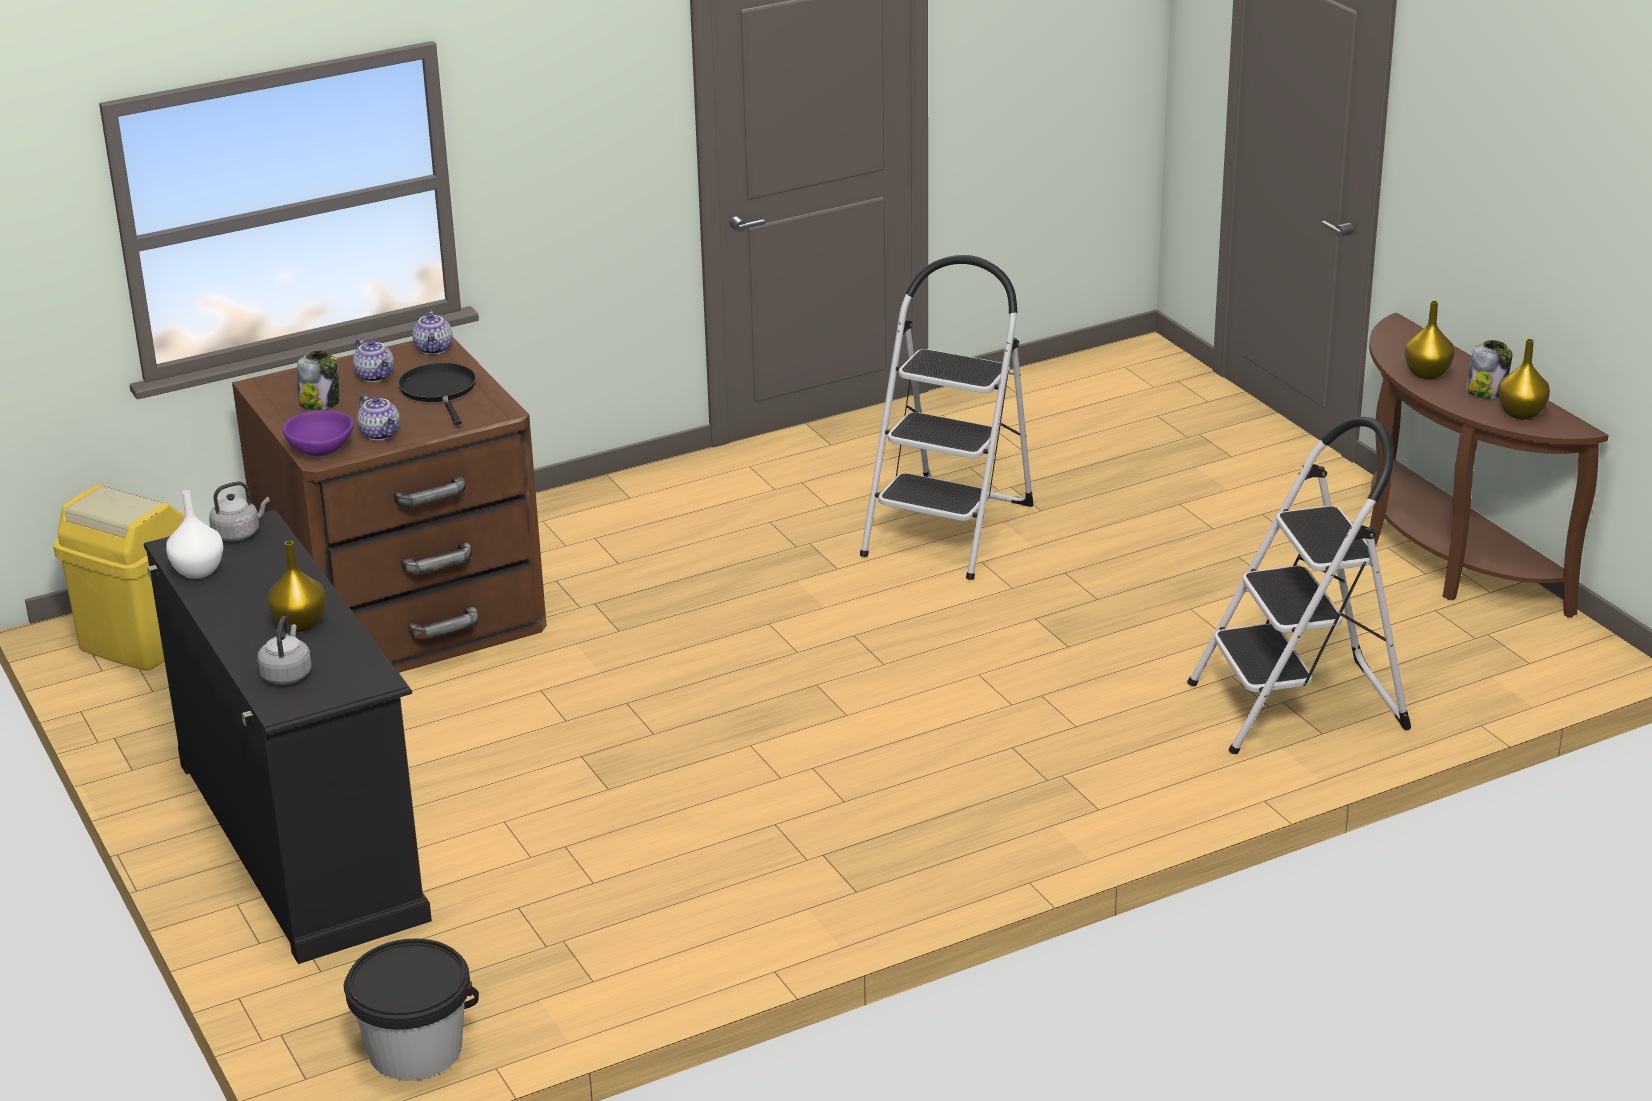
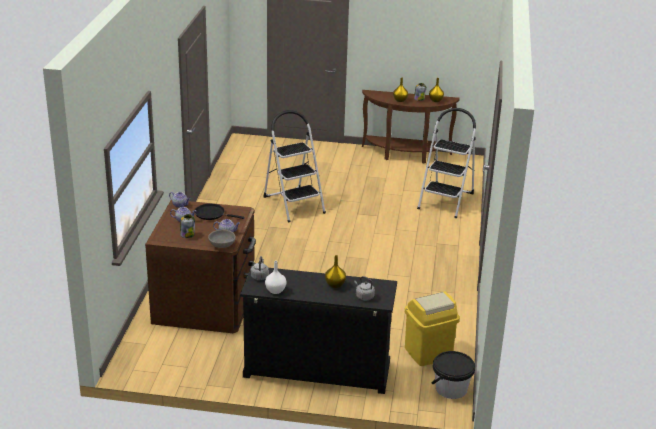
camera: 55 degrees left, 0 degrees up
(140, 642) = (150, 359): yellow trash can -> yellow trash can (428, 353)
(320, 450) = (222, 245): purple bowl -> grey bowl

